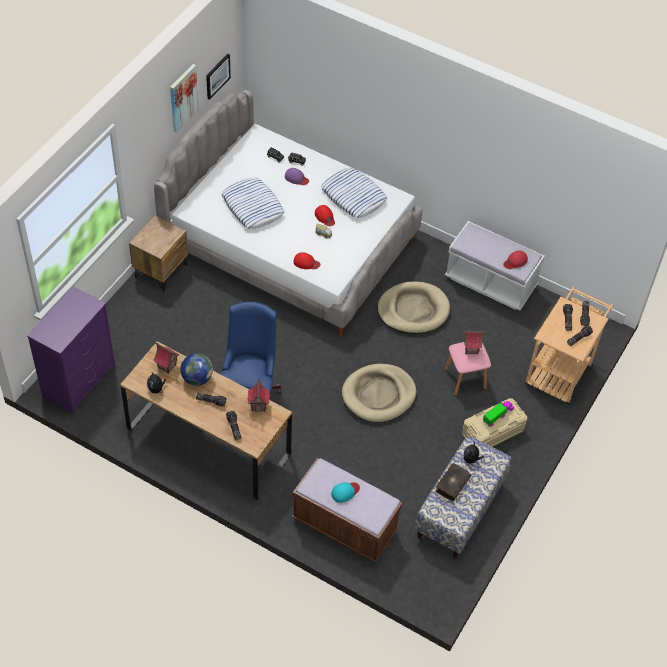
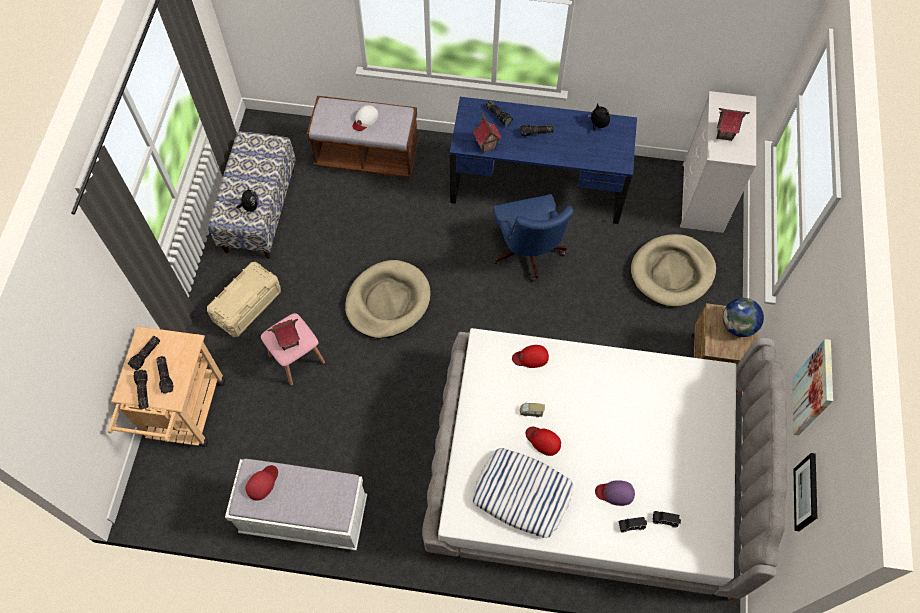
camera: 160 degrees right, 10 degrees up
(79, 380) = (702, 198): purple dresser -> white dresser
(167, 366) = (603, 151): toy house -> toy house (724, 133)
(197, 378) = (565, 150): globe -> globe (737, 326)
(208, 441) = (537, 186): brown desk -> blue desk
(252, 206) = (644, 417): pillow -> none
(345, 492) = (365, 119): turquoise cap -> white cap
(413, 310) = (390, 430): beige dog bed -> beige dog bed (672, 272)
(452, 484) = (263, 174): book -> none
(497, 415) = (240, 295): toy truck -> none

